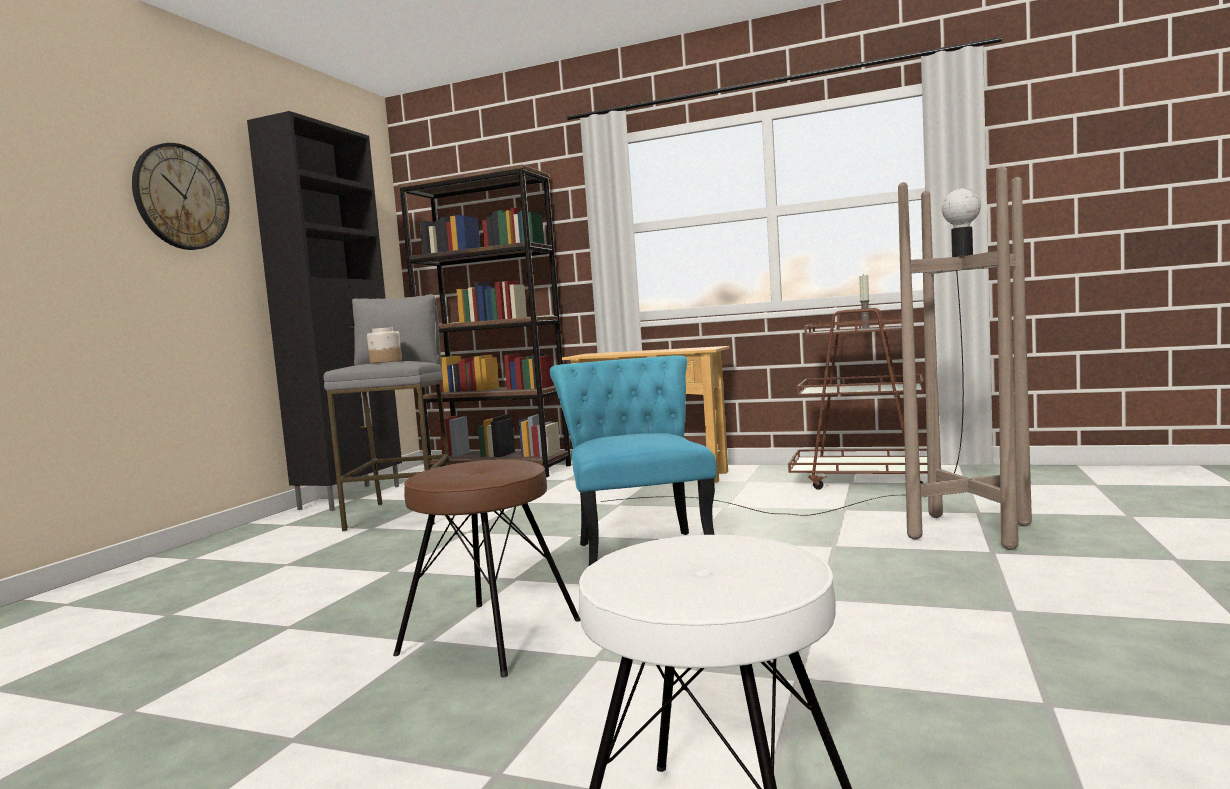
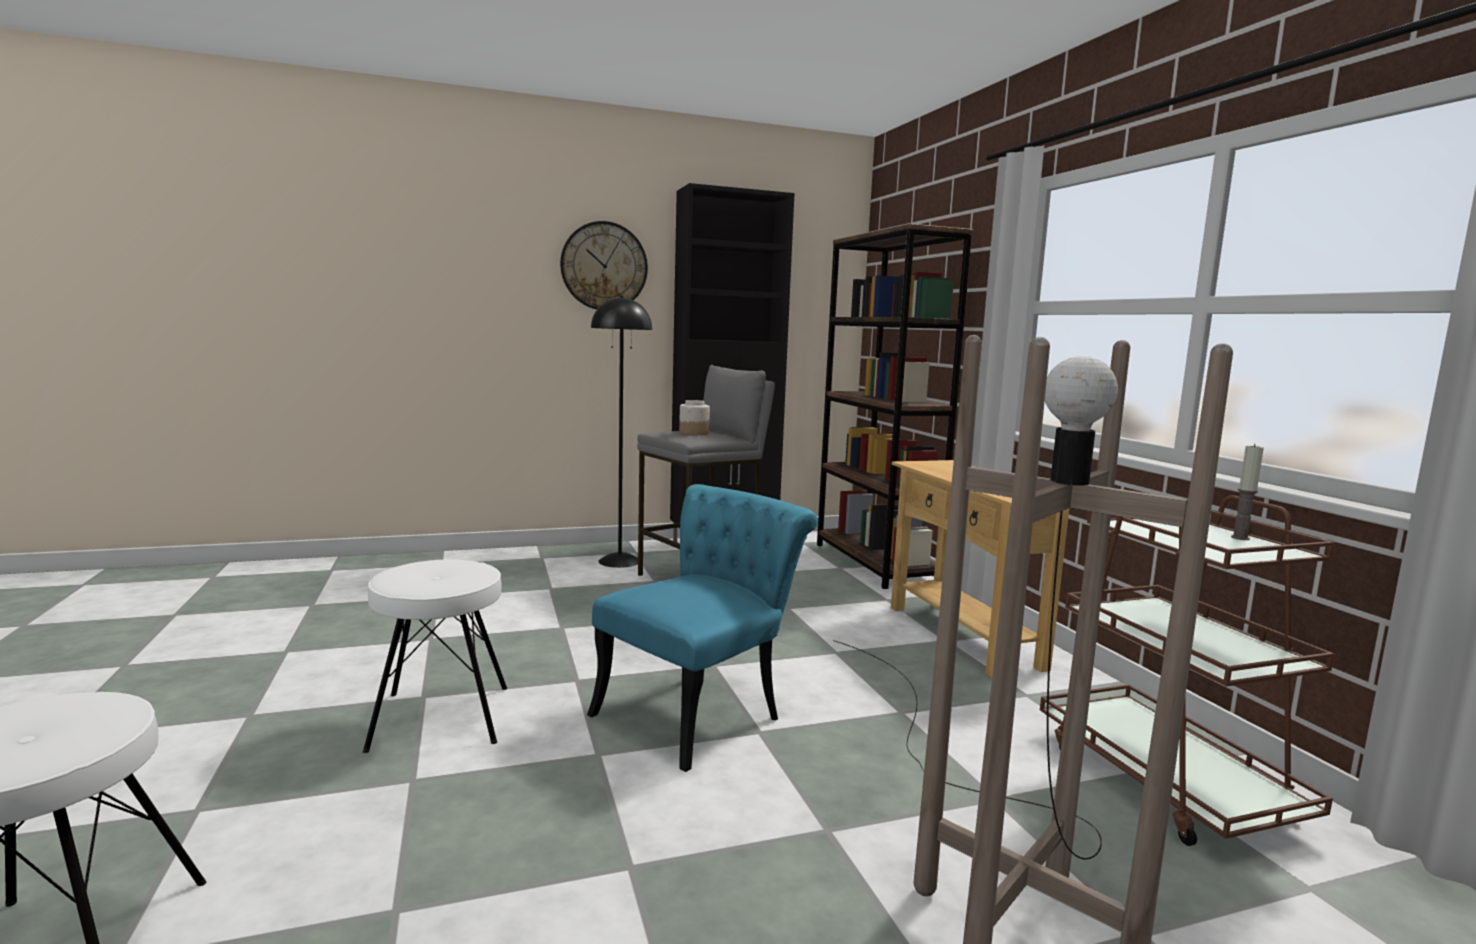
camera: 50 degrees right, 5 degrees up
(291, 532) = (620, 561): none -> black floor lamp
(491, 636) = (442, 717): brown stool -> white stool

